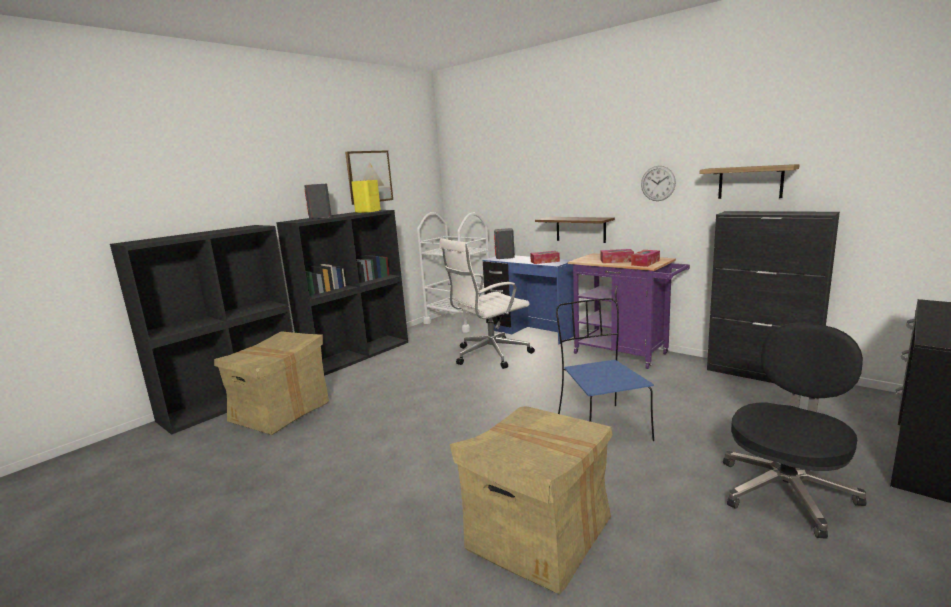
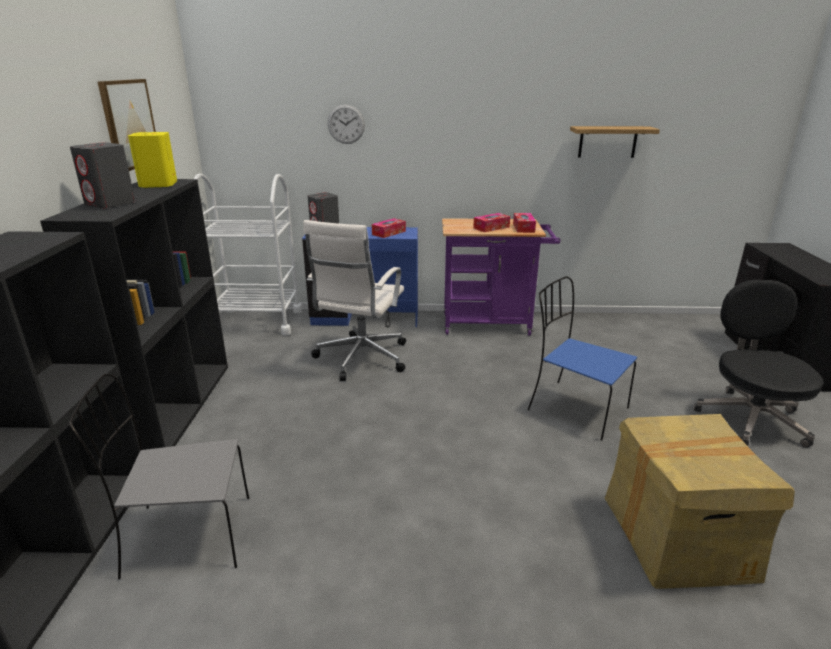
camera: 40 degrees left, 10 degrees up
(281, 412) = (185, 536): cardboard box -> grey chair
(580, 229) = (424, 191): brown shelf -> none
(658, 183) = (517, 140): wall clock -> wall clock (346, 124)
(761, 375) = (612, 319): black cabinet -> none

